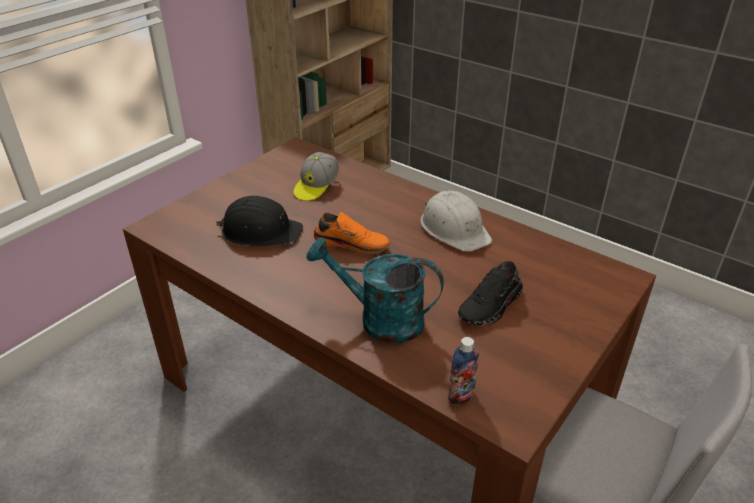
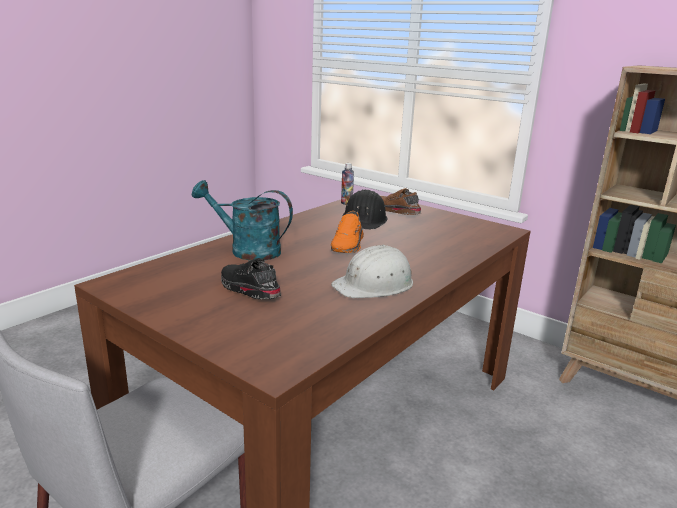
camera: 90 degrees right, 15 degrees down
(225, 208) = (395, 211): none -> brown shoe
(316, 186) = (438, 236): cap -> none
(380, 319) = (247, 250): turquoise watering can -> turquoise watering can turned 90 degrees counterclockwise
(461, 396) = (151, 269): bottle -> bottle (346, 203)

